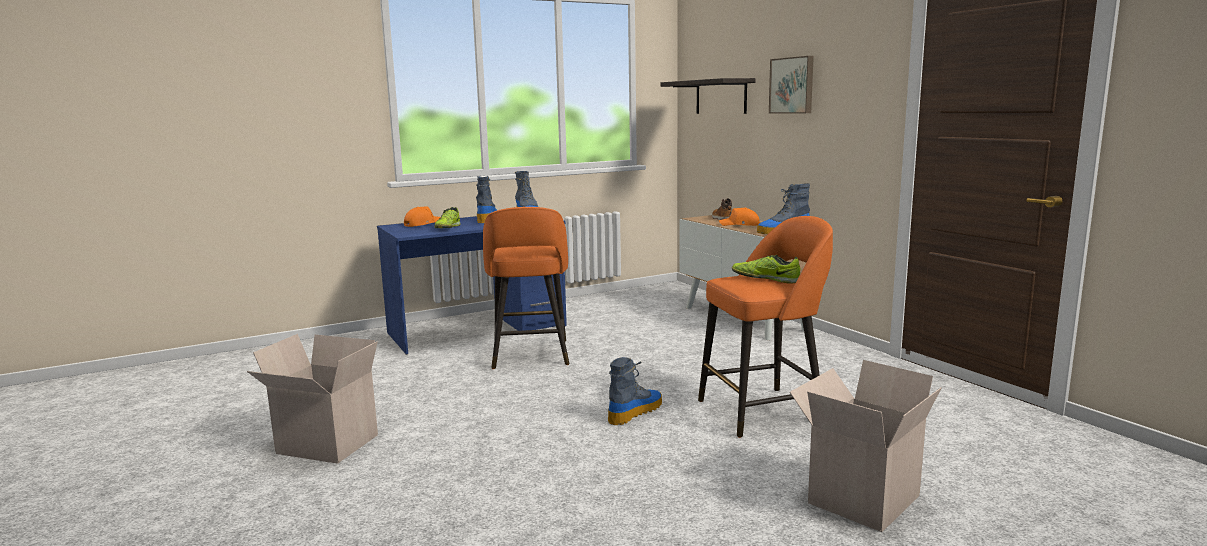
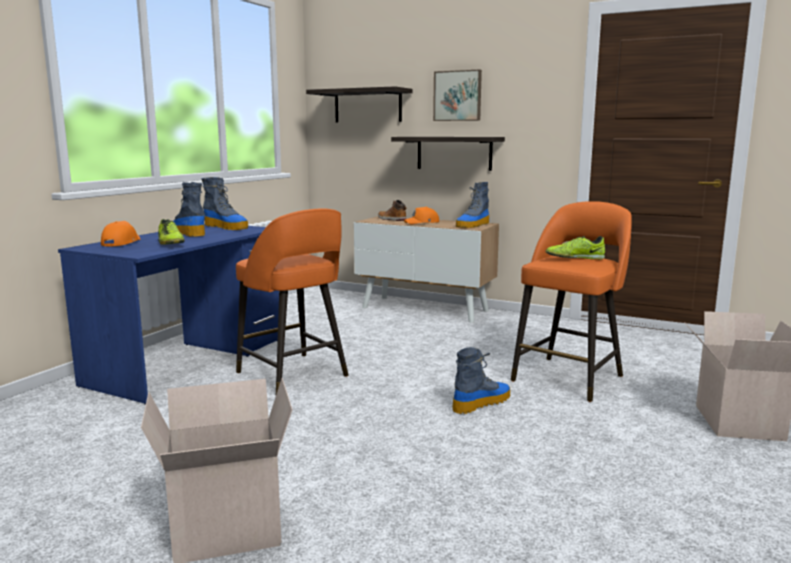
camera: 35 degrees left, 0 degrees up
(635, 412) = (481, 403): boot -> boot turned 45 degrees clockwise
(788, 149) = (454, 153): none -> shelf

